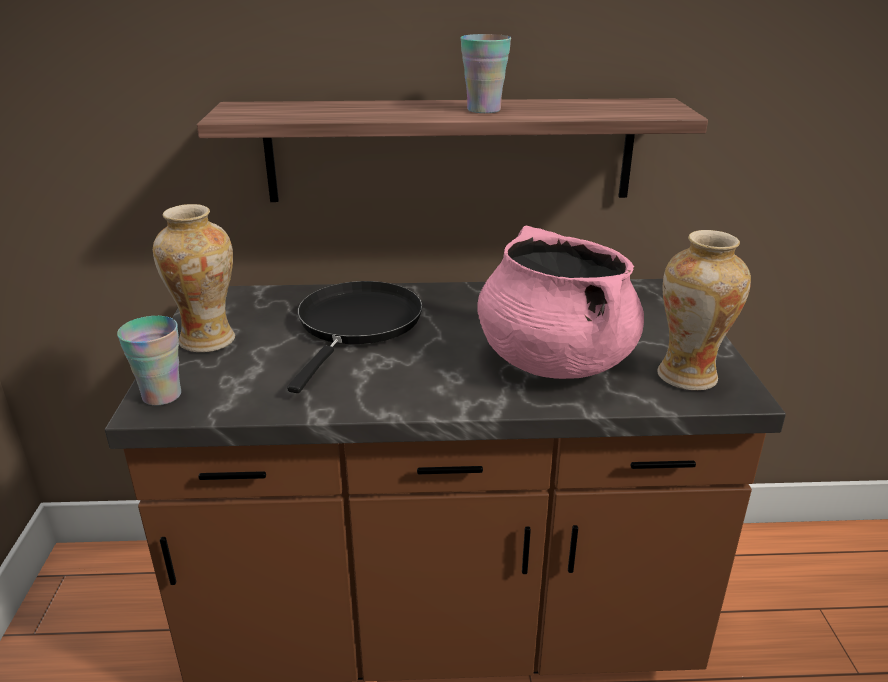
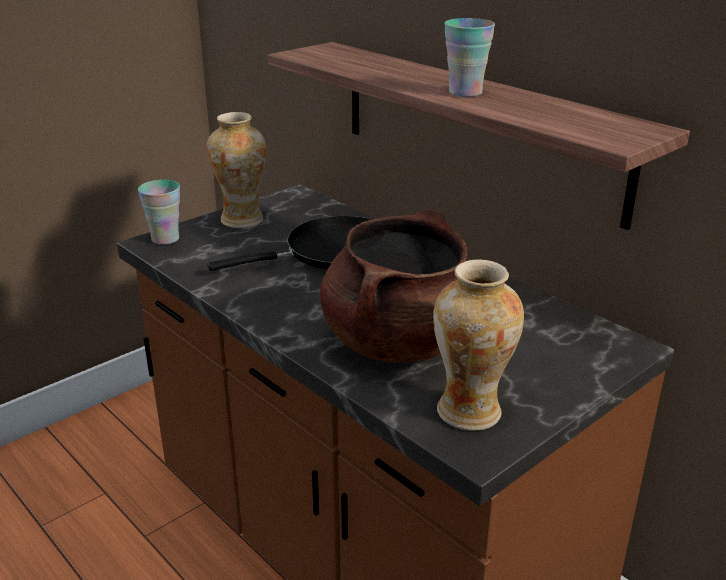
camera: 50 degrees right, 0 degrees up
(554, 360) = (399, 342): pink cooking pot -> brown cooking pot

